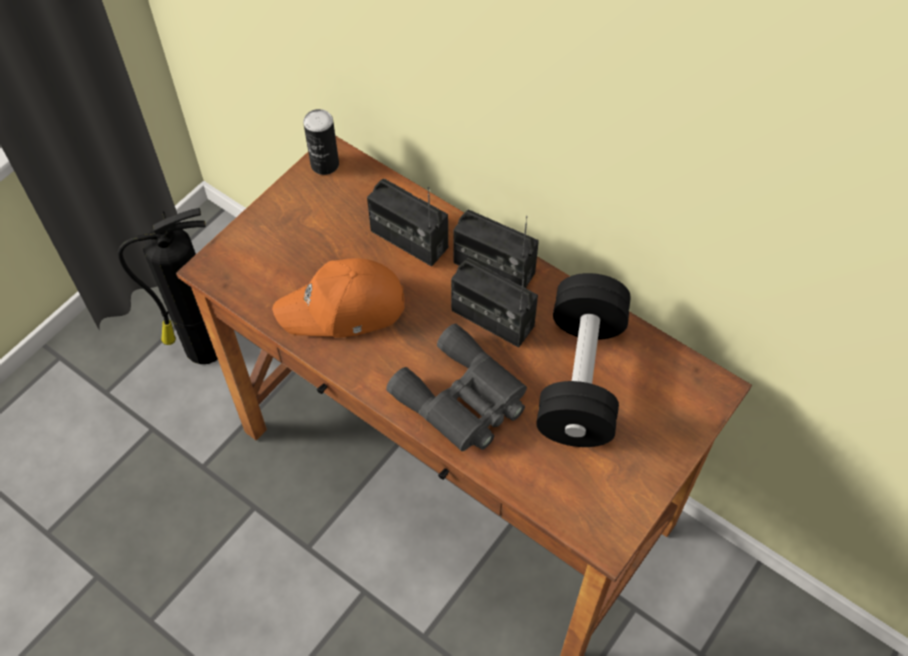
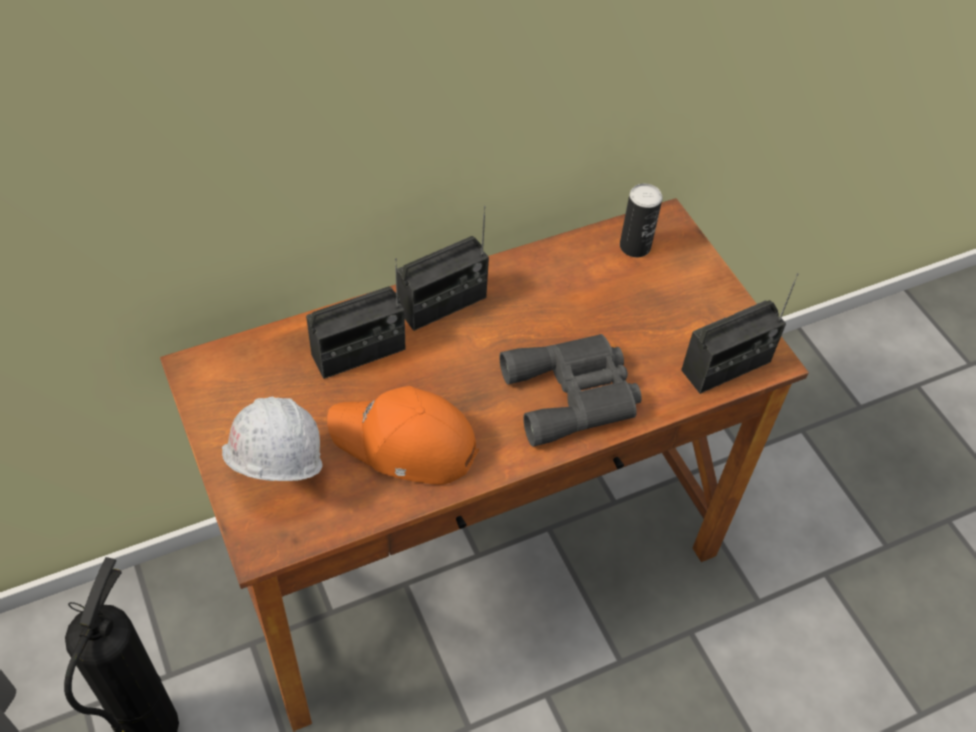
camera: 65 degrees left, 5 degrees down
(267, 248) = (274, 479): none -> white hard hat
(325, 164) = (202, 379): can -> can (635, 246)
(343, 308) = (404, 443): orange cap -> orange cap turned 90 degrees clockwise
(492, 318) = (498, 331): radio -> radio (726, 366)
(581, 378) = (603, 299): black dumbbell -> none

